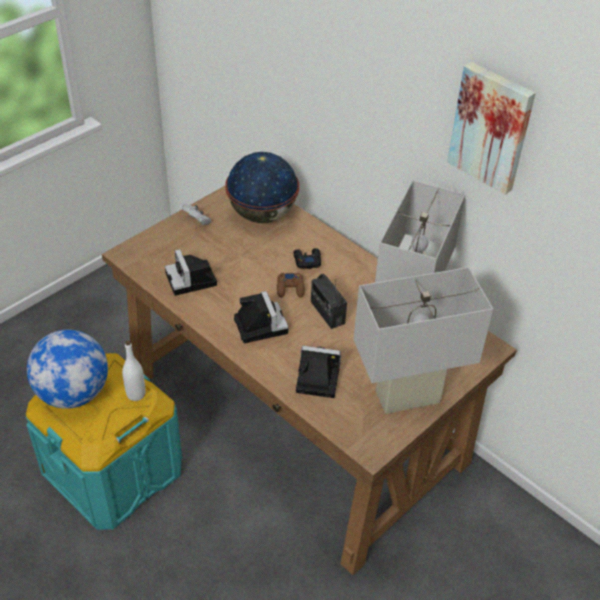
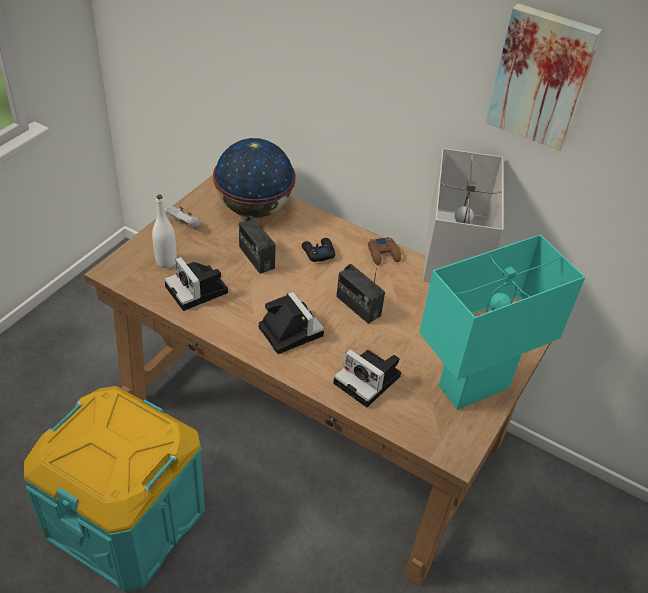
camera: 15 degrees left, 0 degrees up
(73, 393) = (80, 442): globe -> none
(136, 394) = (154, 430): white bottle -> white bottle (166, 262)
(251, 258) = (256, 257): none -> radio
(290, 288) = (310, 285): brown game controller -> brown game controller (383, 254)
(316, 377) = (369, 380): camera -> camera turned 135 degrees counterclockwise
(407, 397) = (474, 387): white table lamp -> turquoise table lamp

